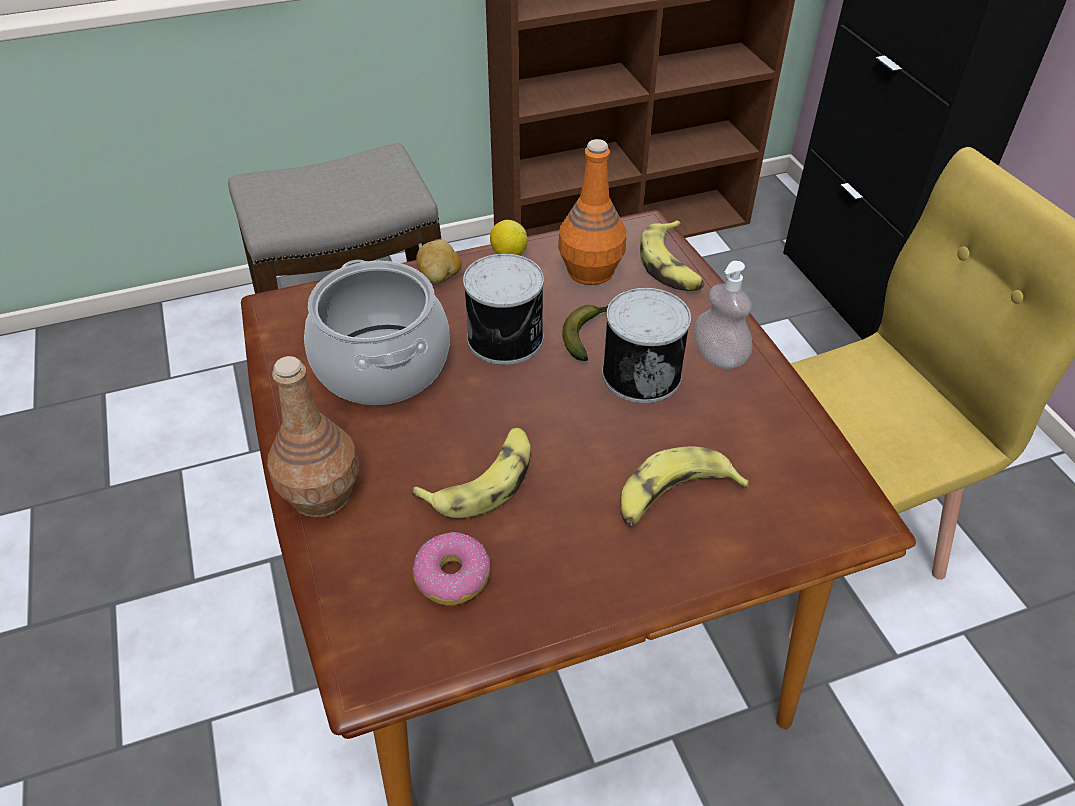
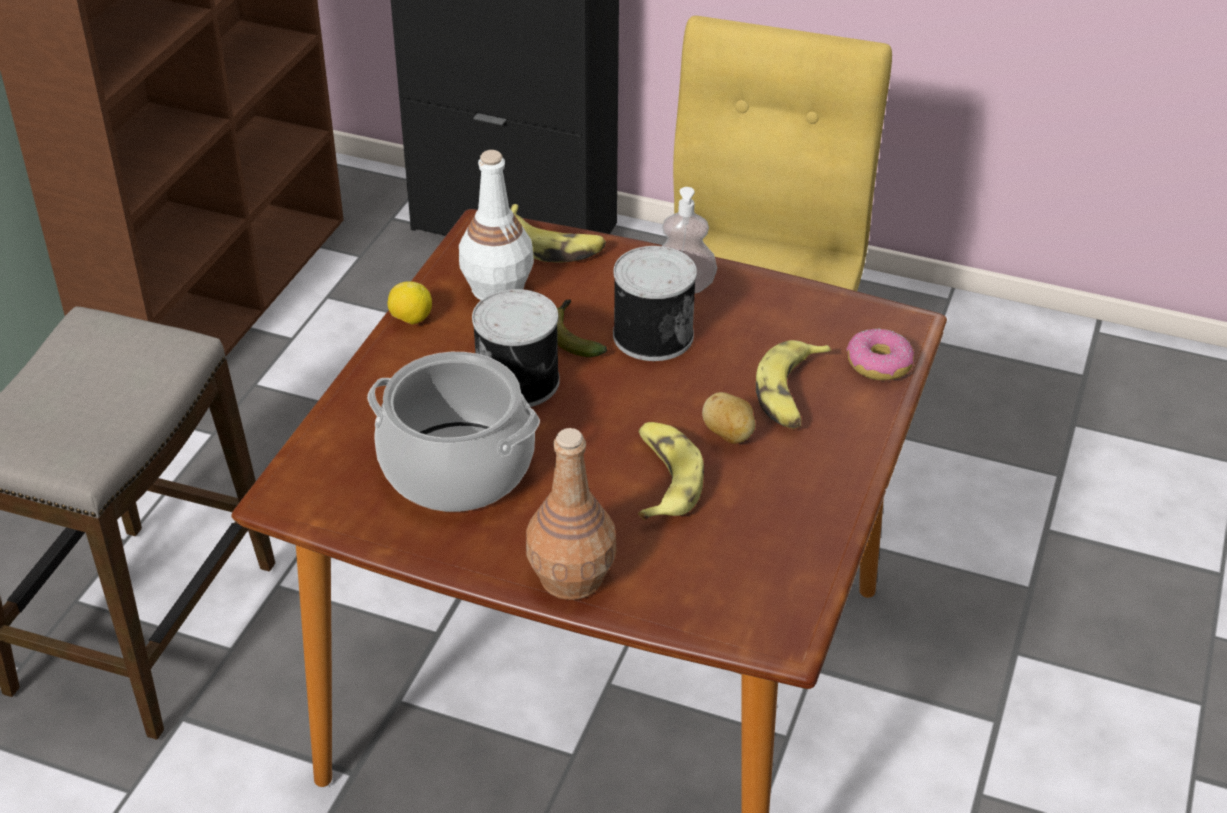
camera: 50 degrees left, 5 degrees down
(440, 278) = (386, 375): potato -> potato (728, 435)
(452, 576) = (739, 546): donut -> donut (878, 364)
(589, 271) = (497, 289): orange bottle -> white bottle

